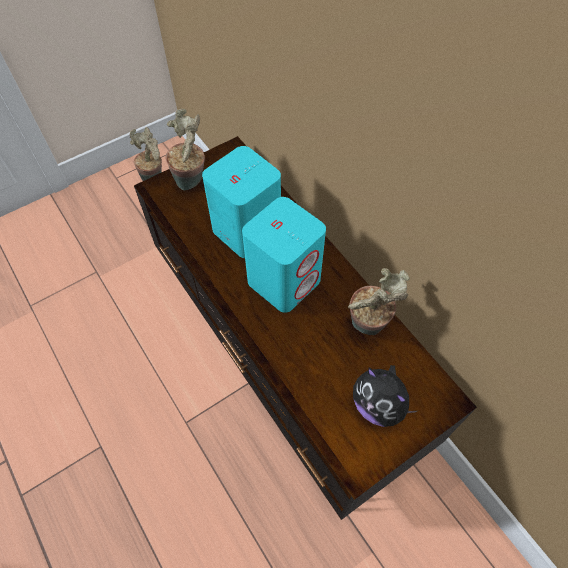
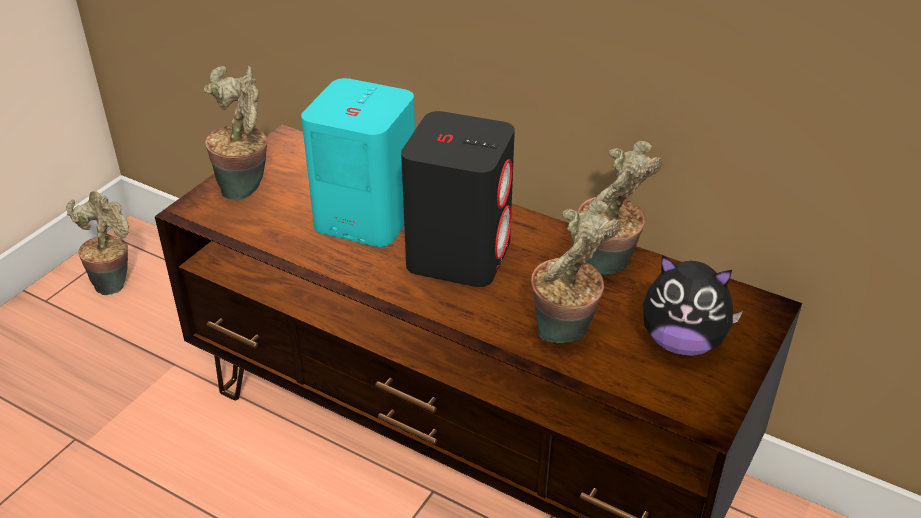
camera: 25 degrees left, 20 degrees down
(284, 280) = (459, 254): turquoise speaker -> black speaker
(312, 368) = (565, 334): none -> potted plant

